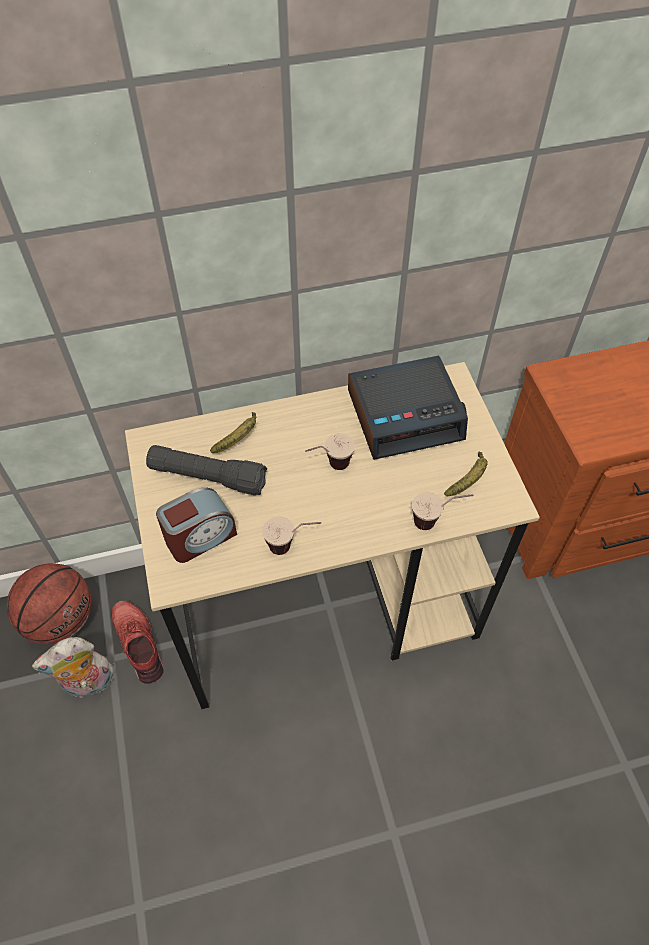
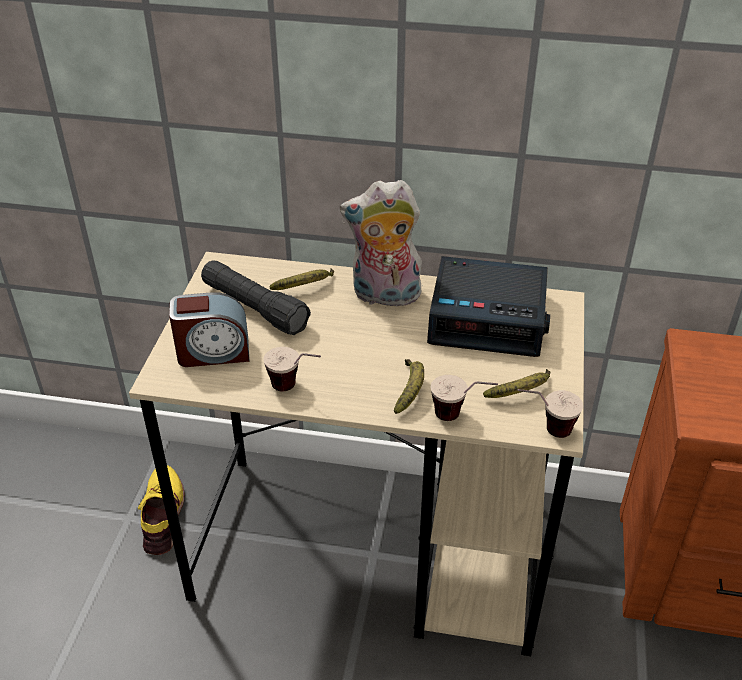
camera: 25 degrees right, 15 degrees down
(61, 619) = (106, 464): basketball -> none
(88, 684) = (94, 532): plush toy -> plush toy (384, 296)
(140, 643) = (164, 514): red shoe -> yellow shoe
(329, 467) = (377, 337): cup -> cup (544, 431)
(384, 511) = (410, 390): none -> banana

